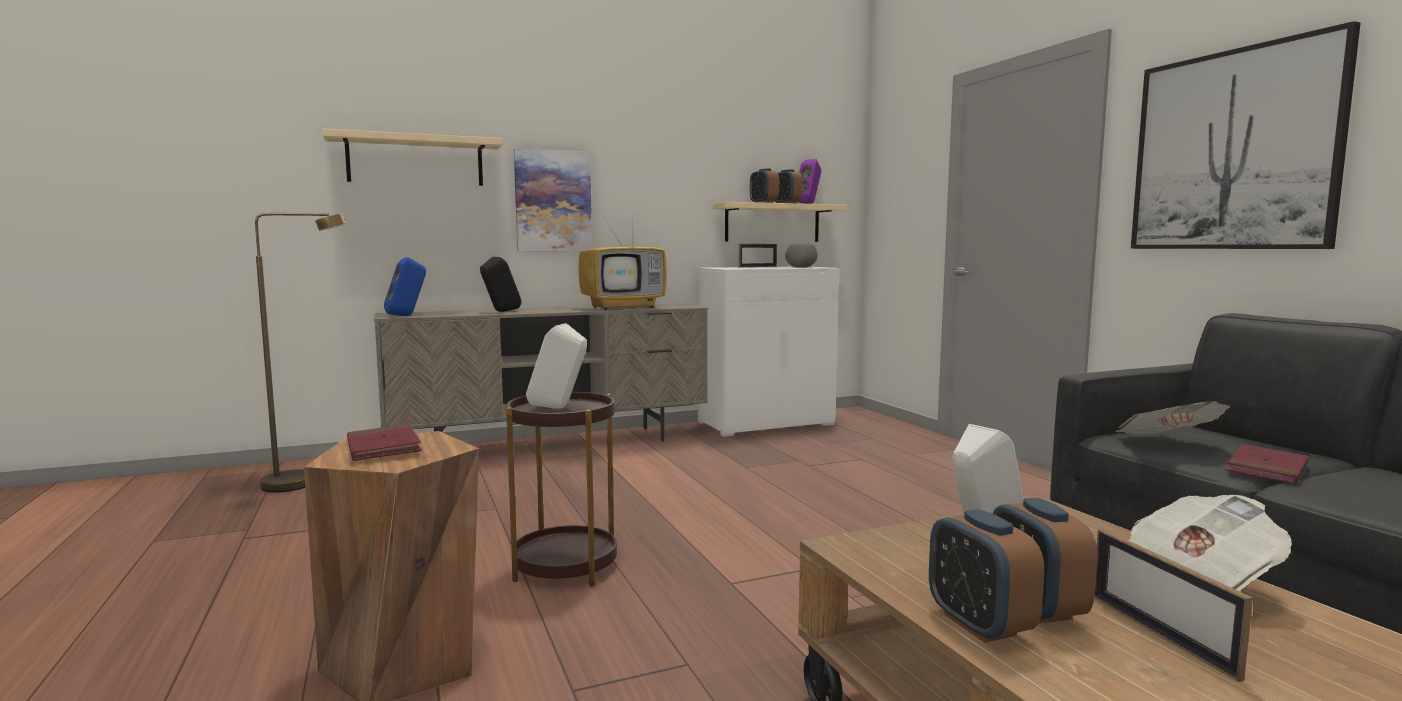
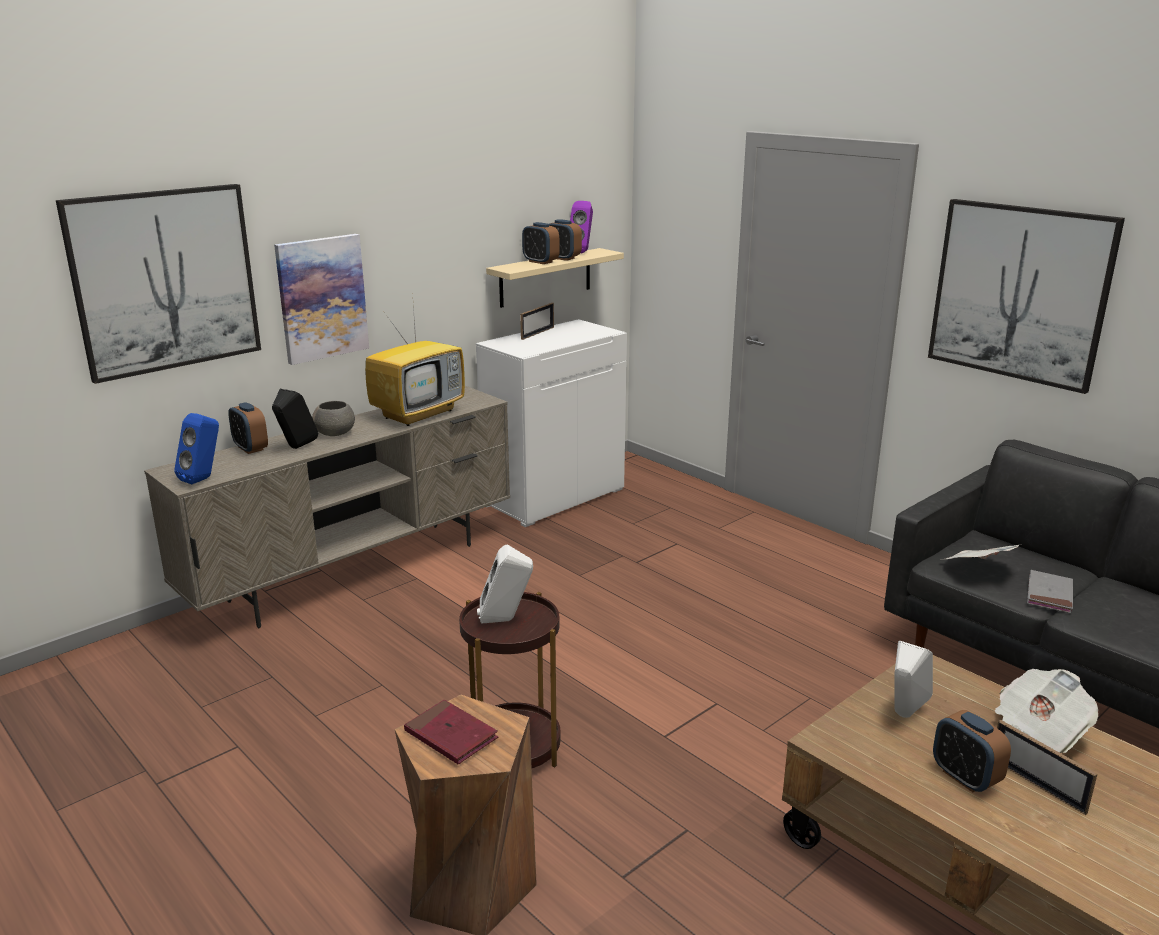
camera: 20 degrees left, 15 degrees up
(304, 482) = (128, 686): brown floor lamp -> none
(416, 161) = (165, 280): beige shelf -> picture
(801, 267) = (586, 333): grey bowl -> grey bowl (335, 433)
(979, 624) = (943, 802): alarm clock -> alarm clock (250, 448)
(1267, 469) = (1049, 595): red book -> grey book

